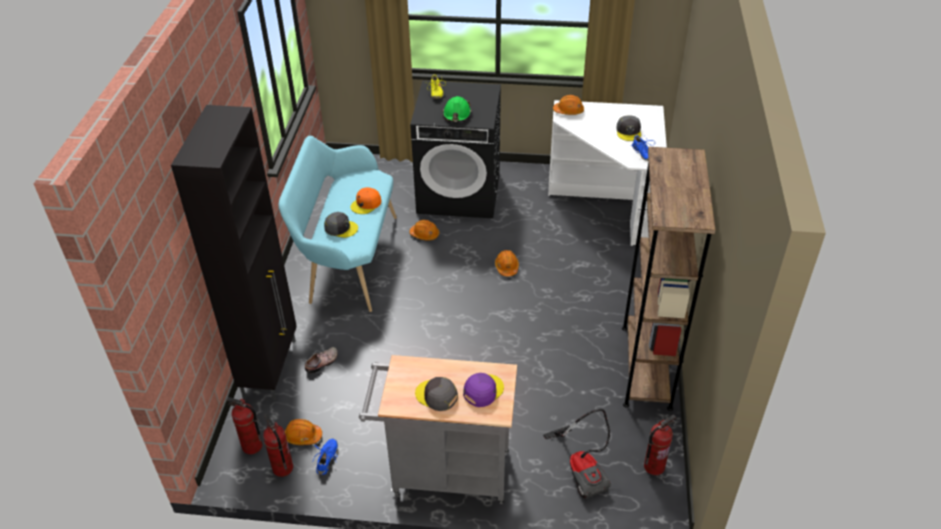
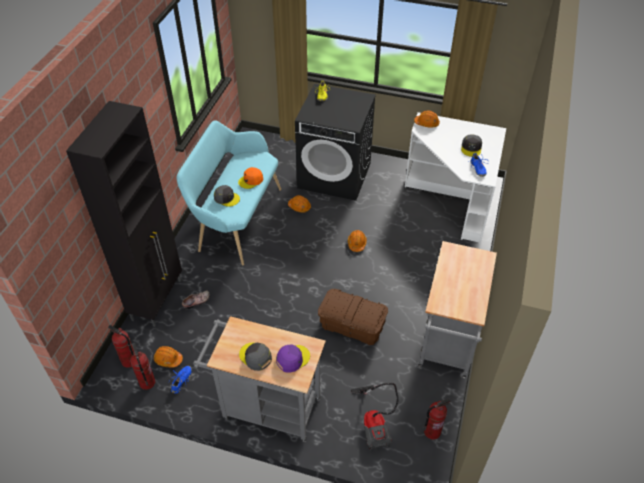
camera: 10 degrees right, 5 degrees up
(457, 115) = (333, 117): green hard hat -> none
(526, 361) = (352, 325): none -> brown storage box
(646, 366) = (447, 345): brown bookcase -> grey cart

